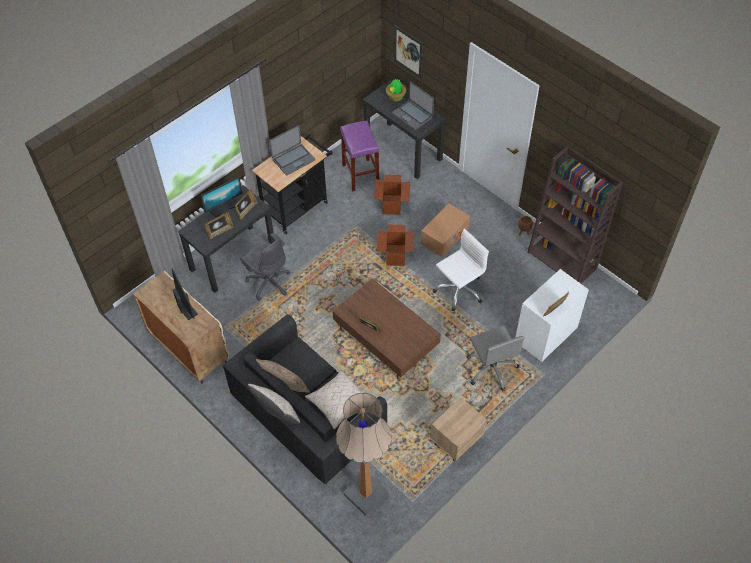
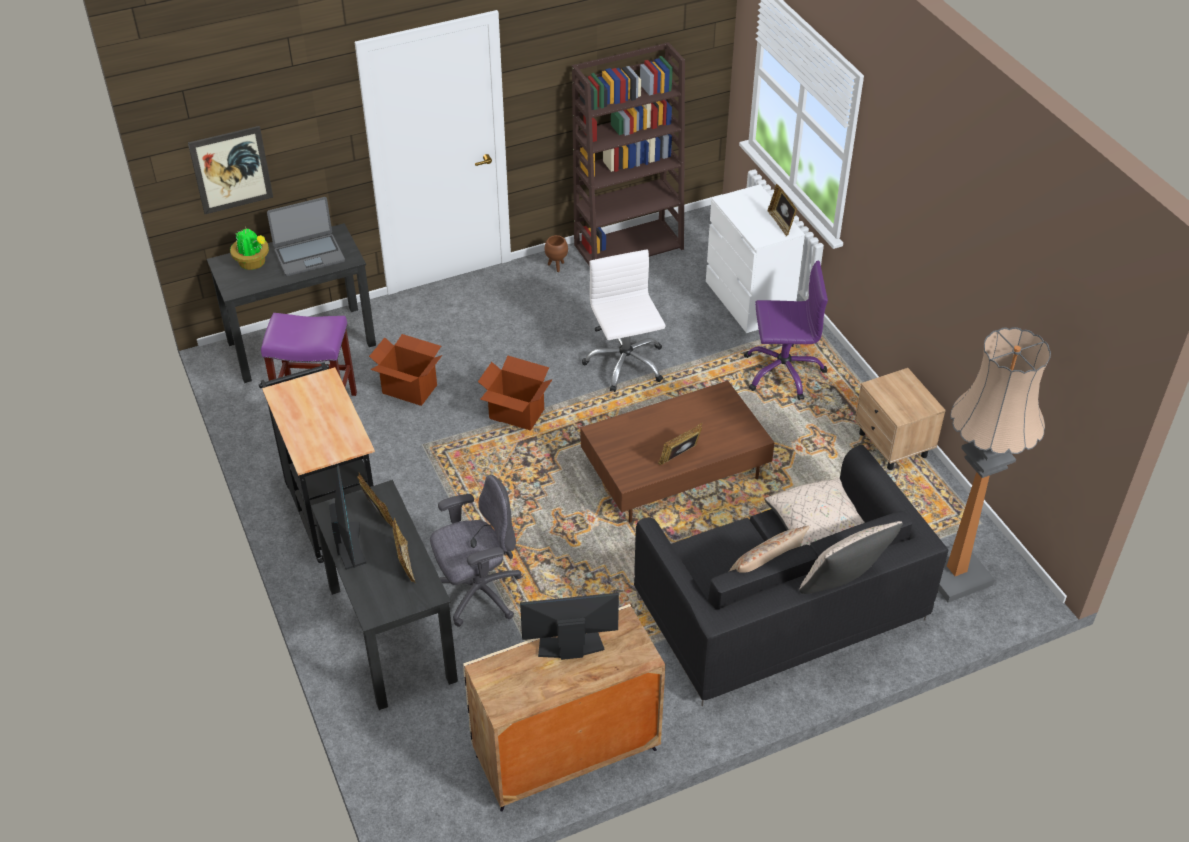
camera: 70 degrees left, 10 degrees down
(293, 159) = (313, 411): laptop -> none
(444, 236) = (513, 348): cardboard box -> none
(491, 369) = (783, 372): grey office chair -> purple office chair

